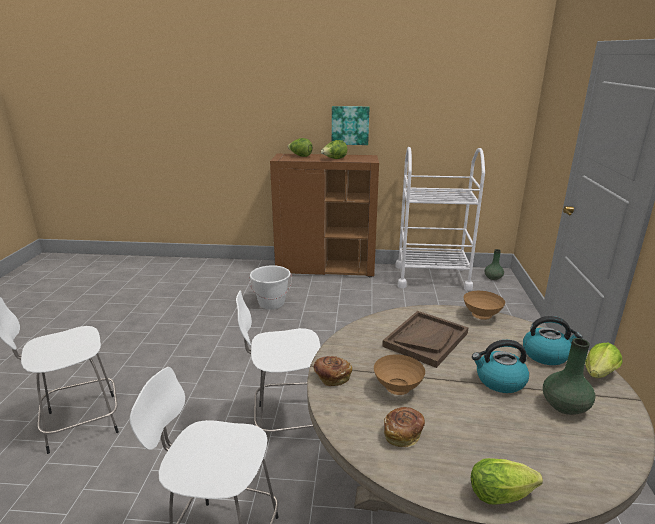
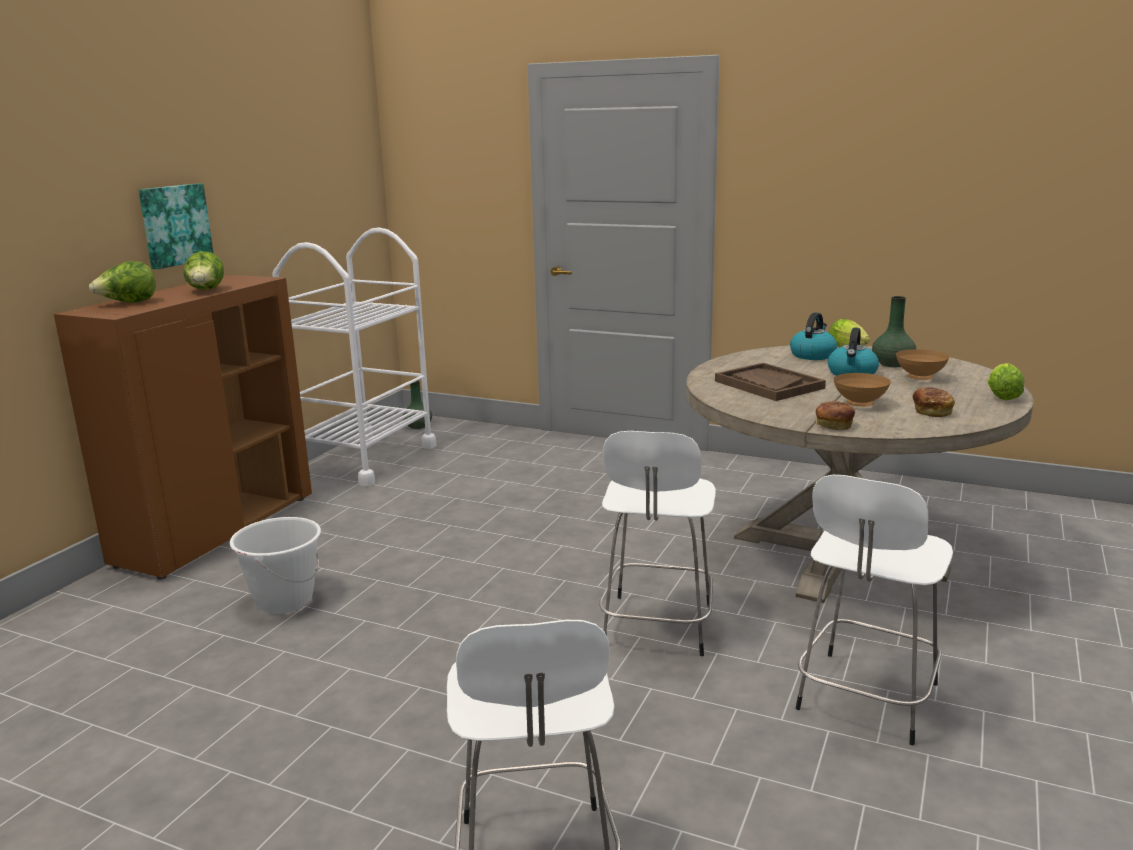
camera: 70 degrees left, 5 degrees down
(480, 316) = (728, 361): brown bowl -> brown bowl (919, 378)

